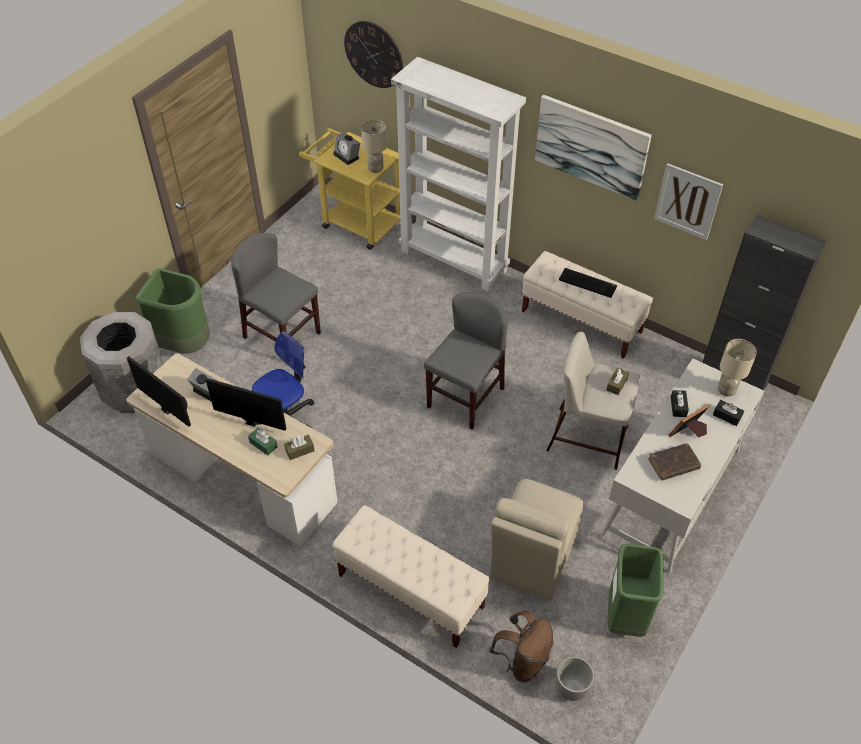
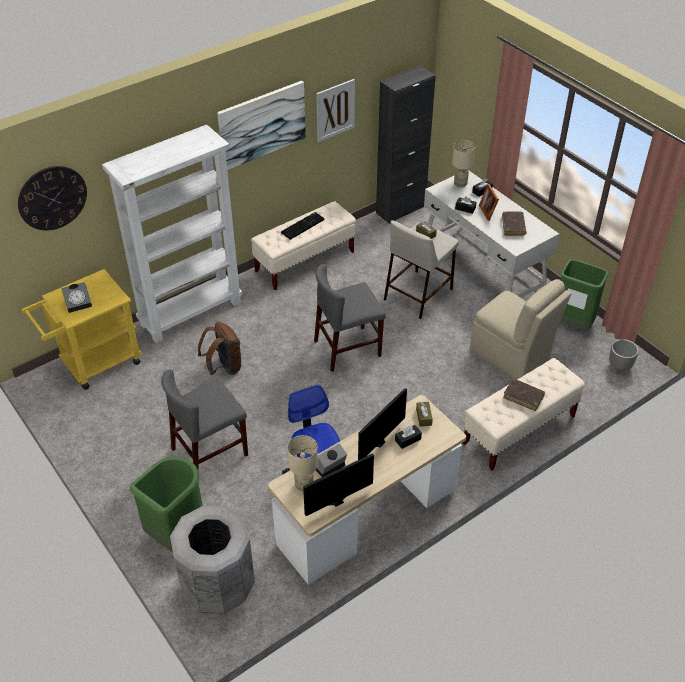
camera: 70 degrees left, 5 degrees down
(263, 444) = (408, 440): green tissue box -> black tissue box
(376, 169) = (112, 289): beige table lamp -> beige table lamp (304, 485)
(404, 556) = (523, 397): none -> brown book
(465, 397) = (347, 348): grey chair -> grey chair turned 75 degrees counterclockwise
(522, 660) = (593, 384): brown backpack -> brown backpack (224, 367)

